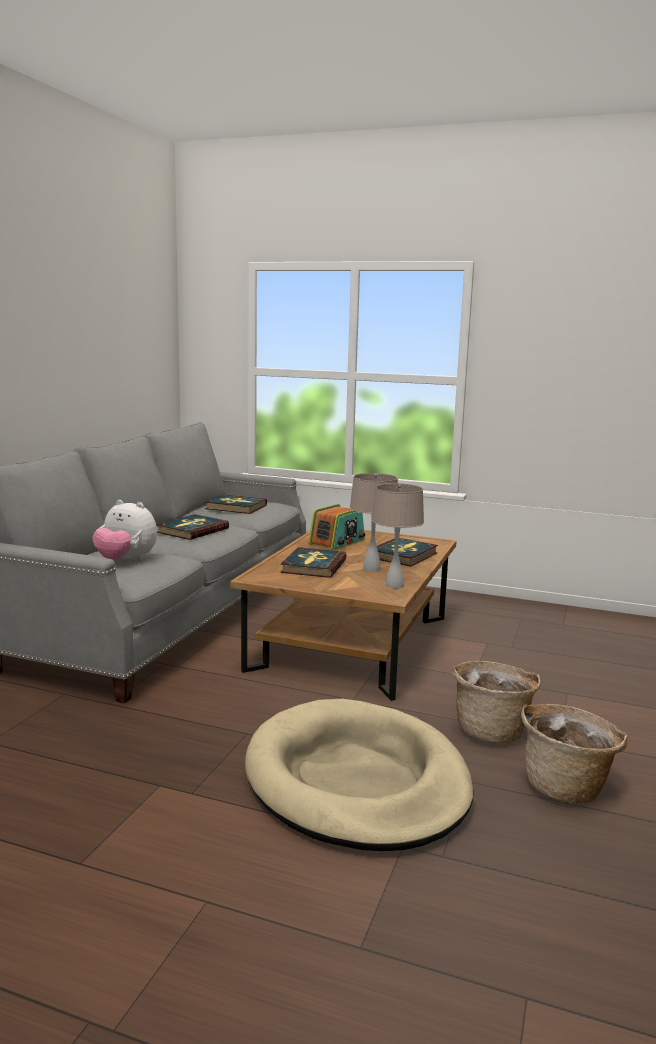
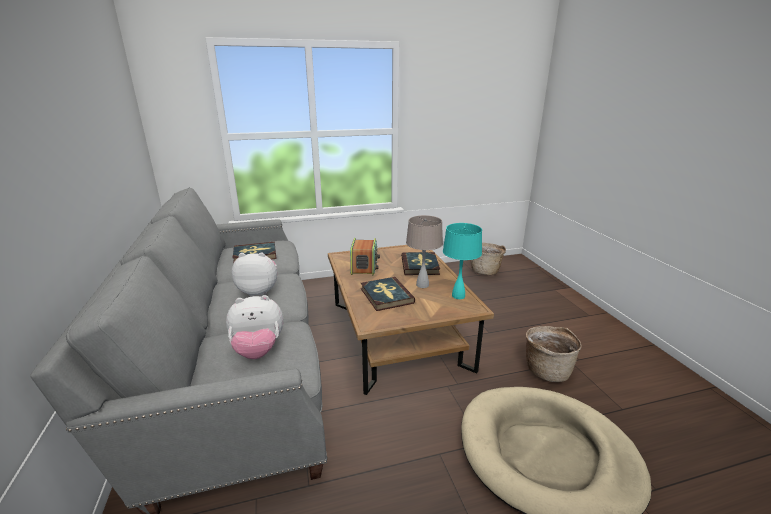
camera: 35 degrees left, 10 degrees up
(192, 530) = (259, 291): book -> plush toy
(394, 585) = (458, 296): beige table lamp -> turquoise table lamp
(567, 786) = (624, 393): basket -> basket (485, 270)

